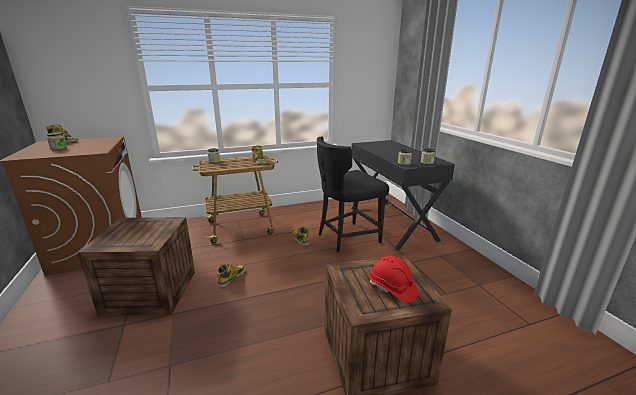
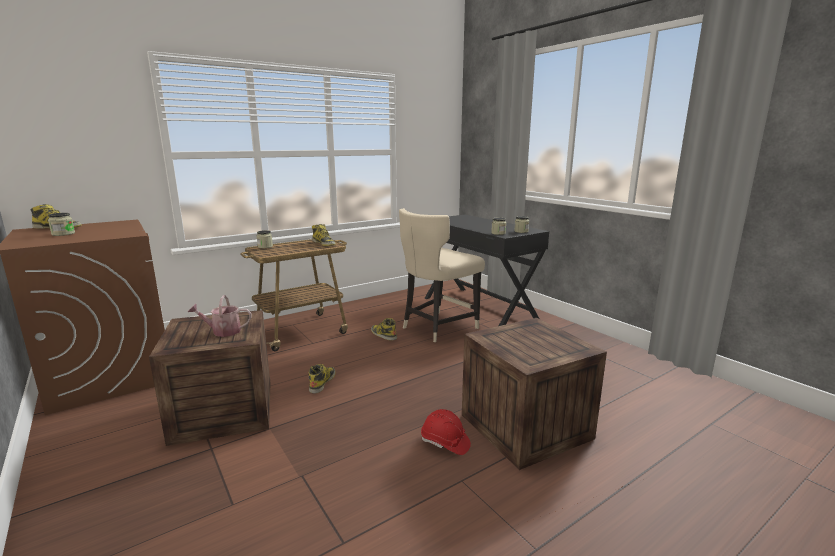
camera: 15 degrees left, 5 degrees down
(142, 235) = (222, 331): none -> watering can
(346, 237) = (437, 327): black chair -> beige chair
(392, 288) = (543, 343): red hard hat -> red hard hat (445, 443)

